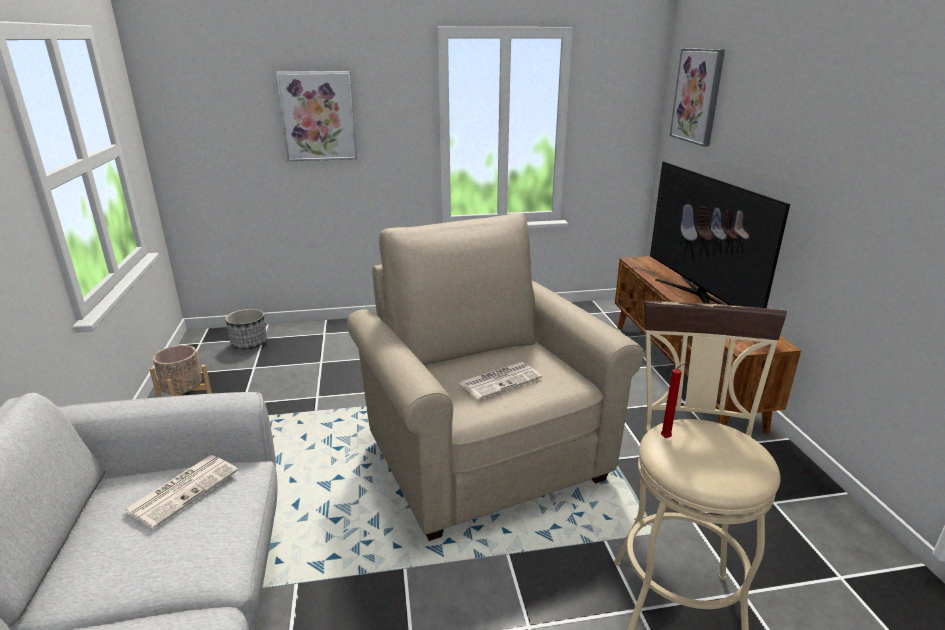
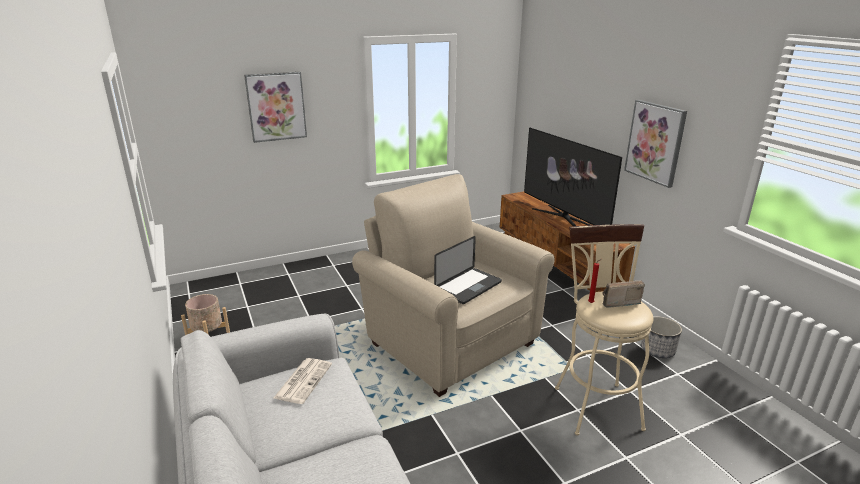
camera: 15 degrees left, 0 degrees up
(249, 343) = (232, 289): planter -> planter (657, 350)
(500, 380) = (468, 286): newspaper -> laptop
(697, 96) = (546, 81): picture -> picture (655, 142)
(716, 443) = (617, 302): none -> radio

